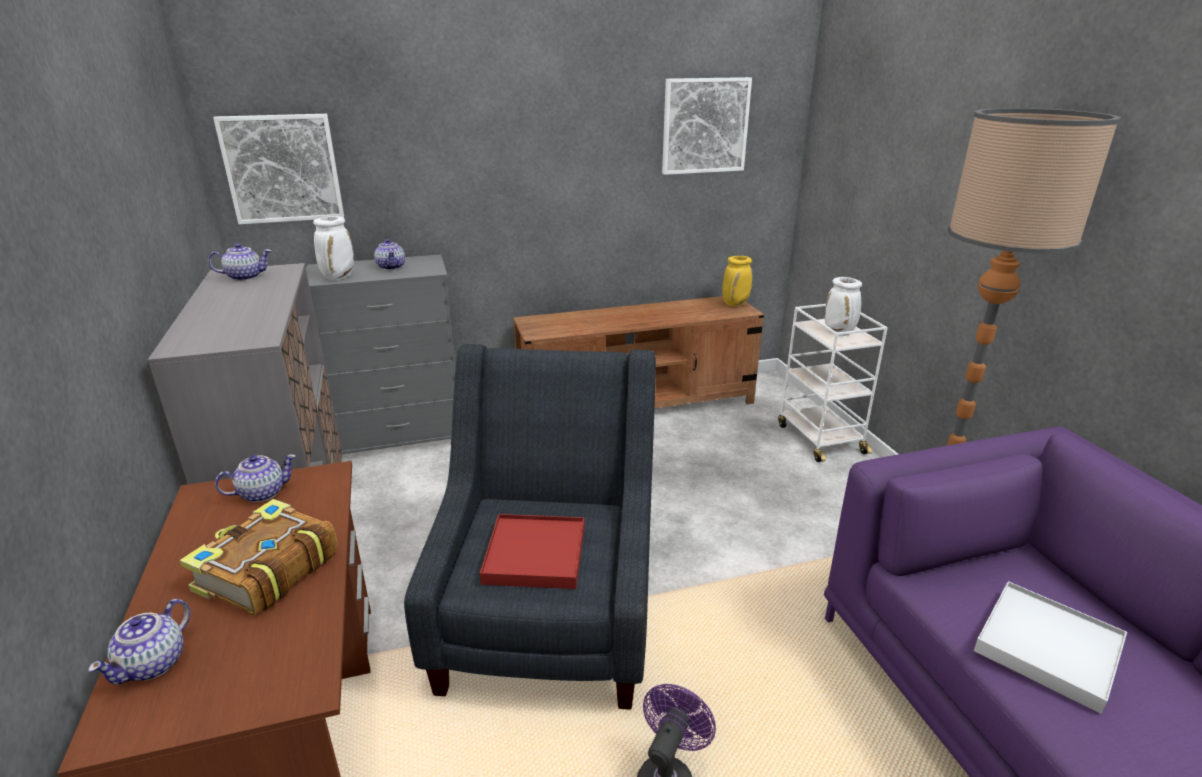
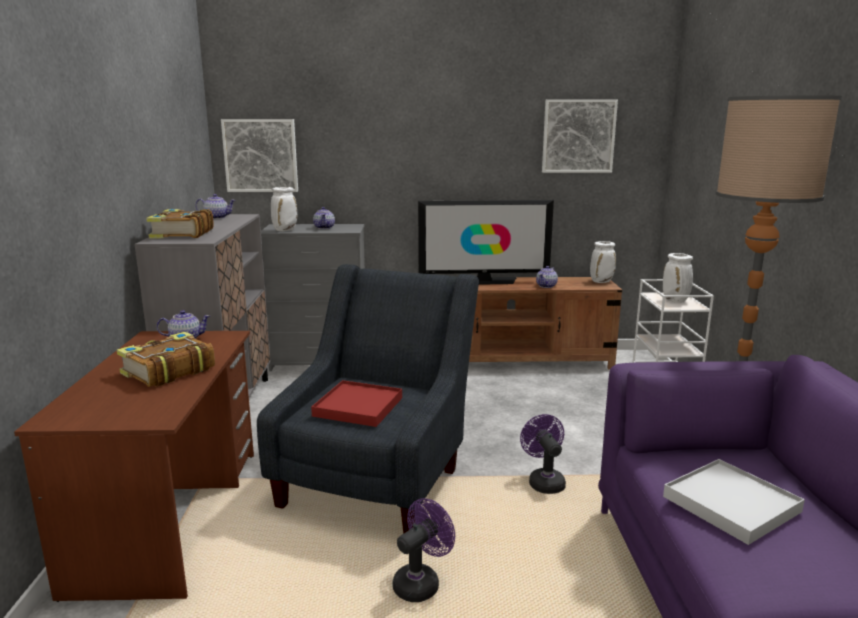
camera: 15 degrees right, 10 degrees down
(154, 663) = (84, 399): teapot -> teapot (546, 286)
(213, 326) = (181, 234): none -> book
(600, 316) = (483, 281): none -> television
(735, 304) = (601, 281): yellow vase -> white vase
(745, 585) = (544, 481): none -> purple fan

